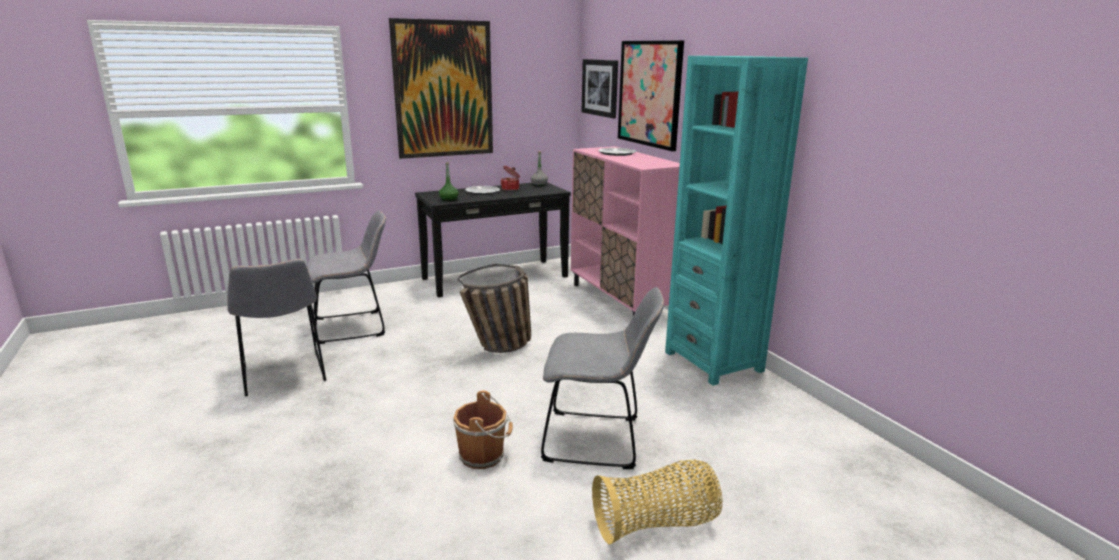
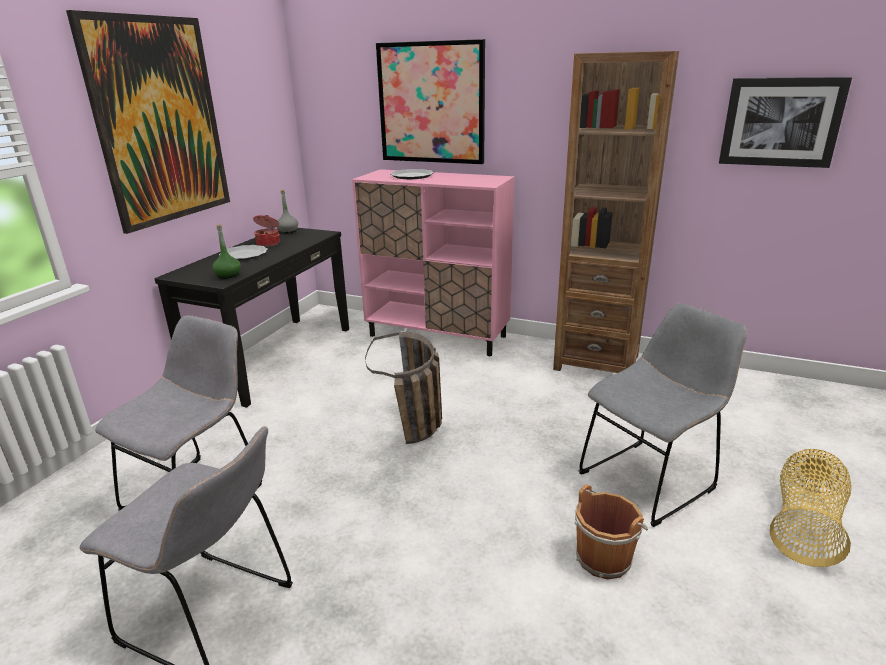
camera: 40 degrees left, 5 degrees up
(600, 87) = (336, 102): picture -> picture (780, 122)
(713, 361) = (596, 362): turquoise bookcase -> brown bookcase

